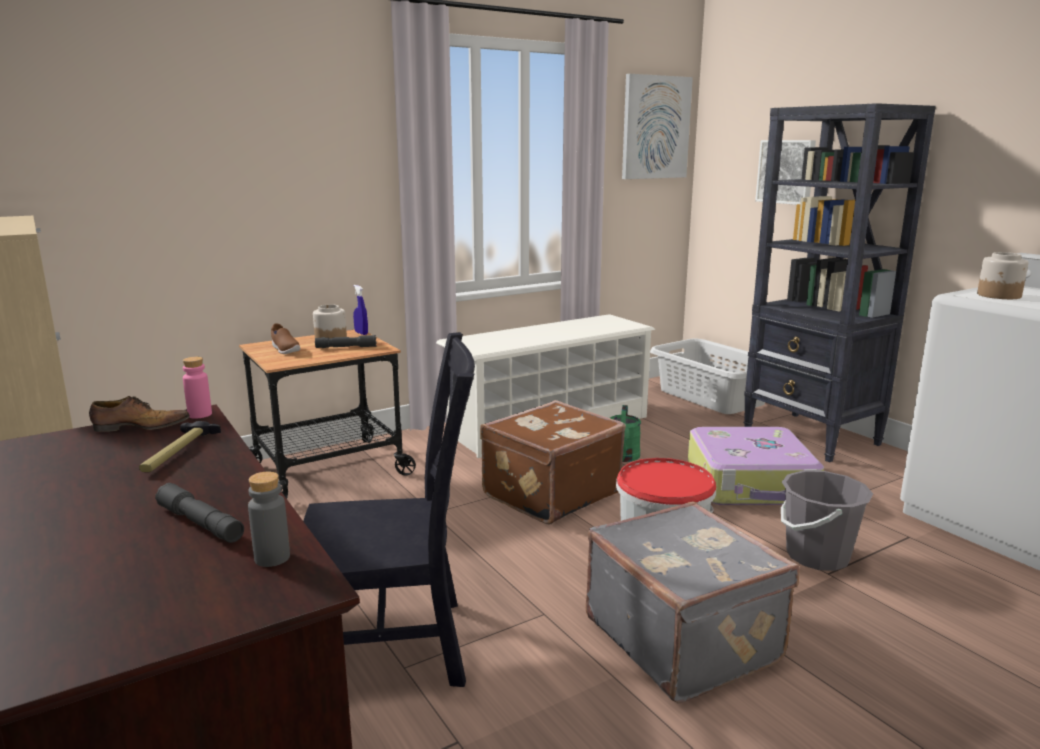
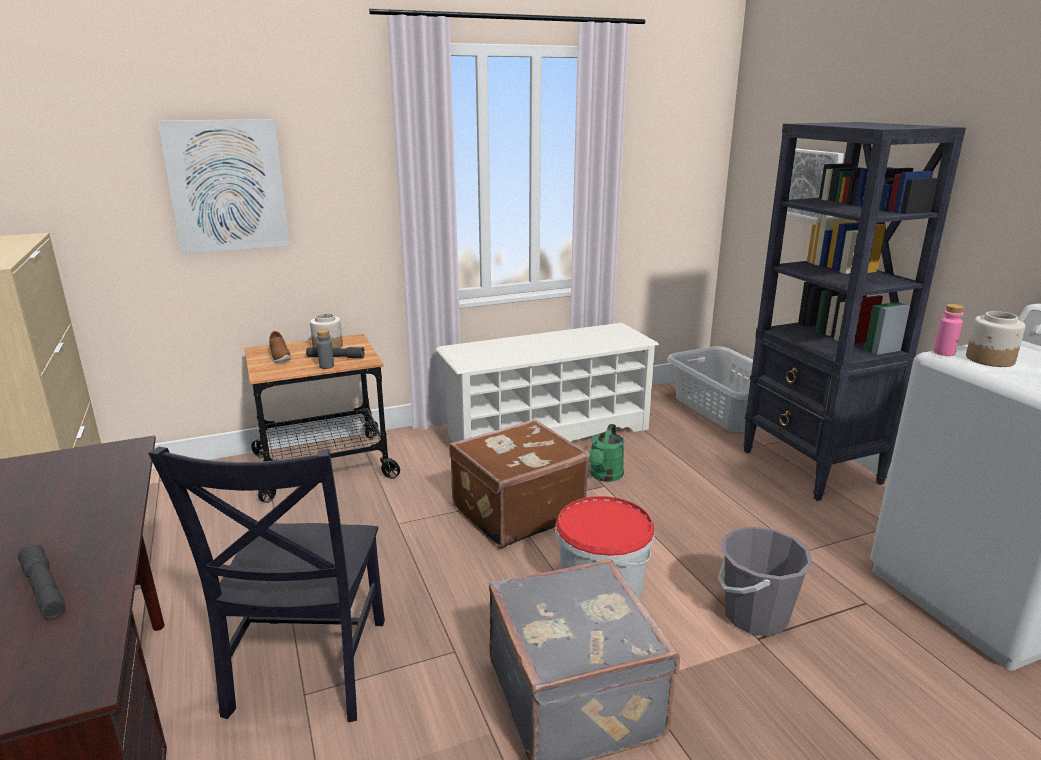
camera: 10 degrees right, 5 degrees up
(140, 427) = (73, 460): shoe -> none
(178, 453) = (83, 496): hammer -> none
(200, 414) = (132, 448): pink bottle -> pink bottle (944, 353)
(272, 558) = (75, 642): grey bottle -> grey bottle (326, 366)
(361, 333) = (359, 340): blue spray bottle -> none
(396, 647) = (306, 671): black chair -> black chair turned 90 degrees clockwise
(655, 127) = (683, 130): picture -> picture (227, 186)
(751, 483) = (722, 519): suitcase -> none

